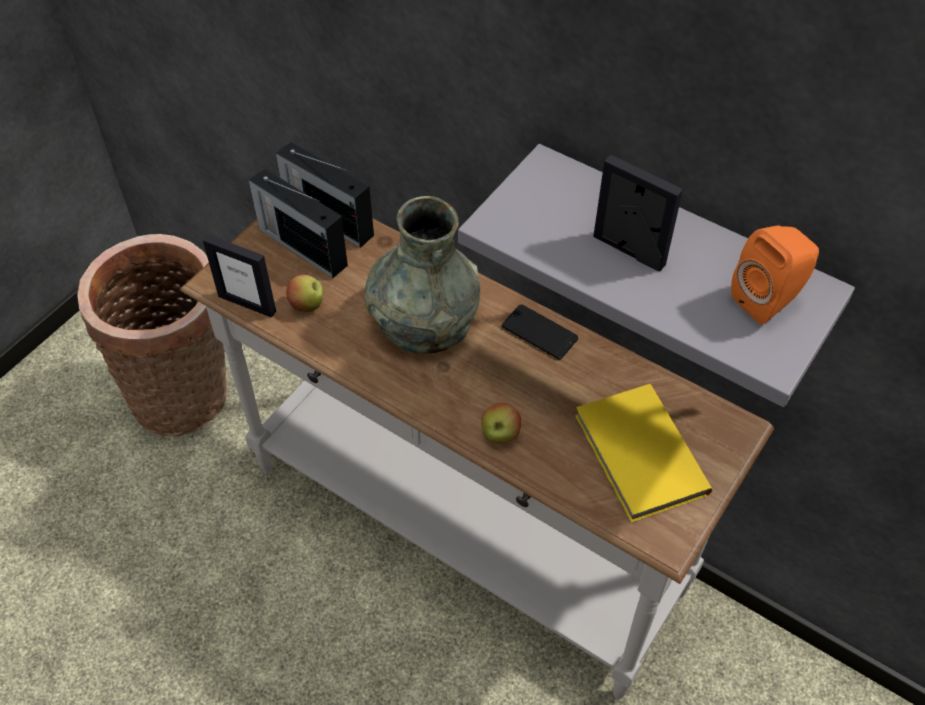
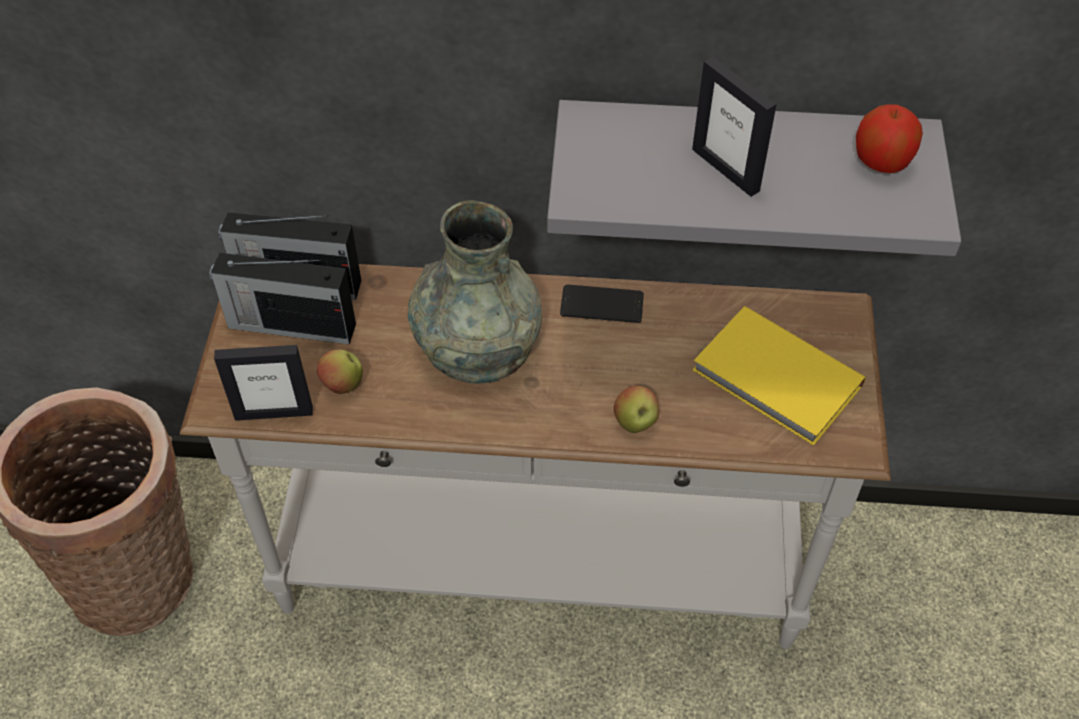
camera: 30 degrees left, 0 degrees up
(628, 251) = (726, 170): picture frame -> picture frame turned 135 degrees counterclockwise
(768, 300) = (881, 162): orange speaker -> apple

